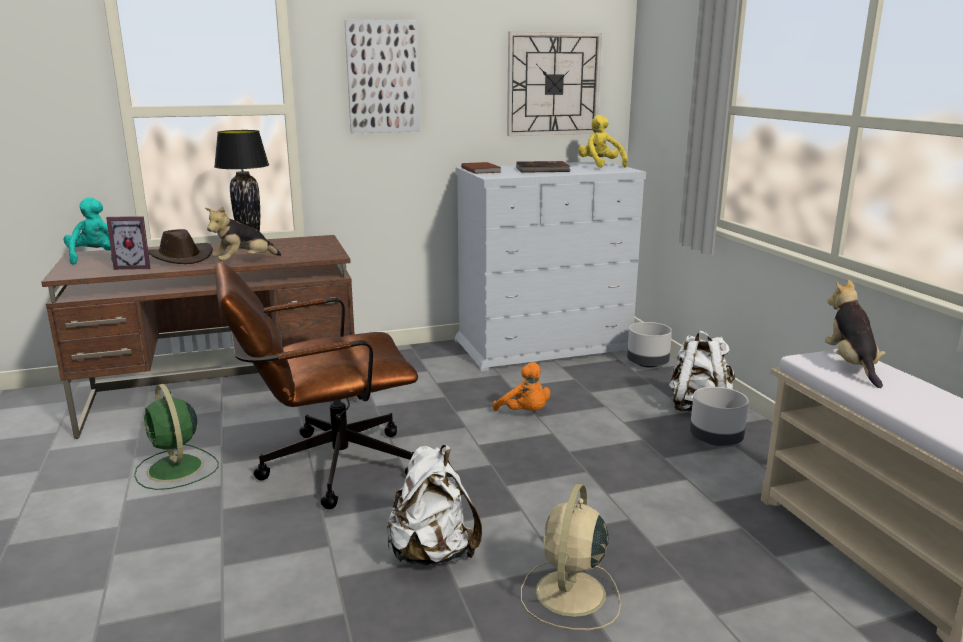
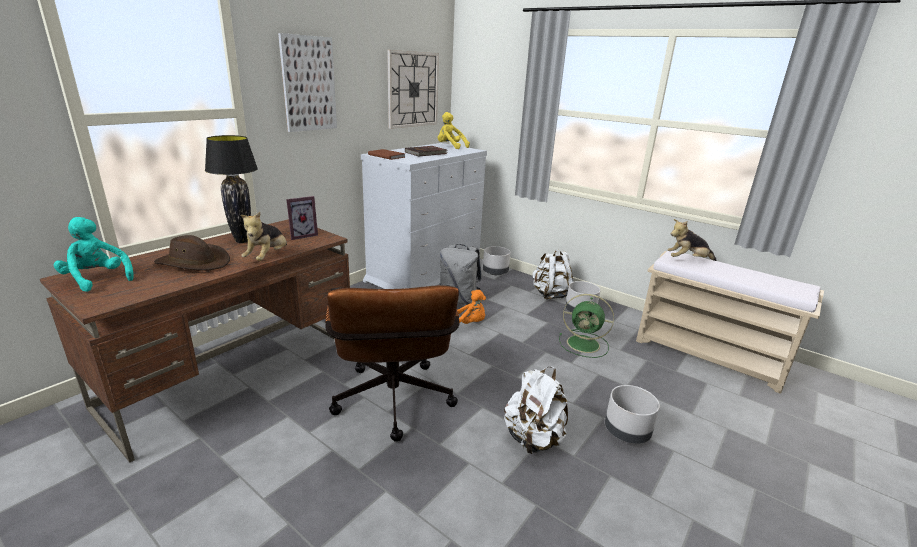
camera: 35 degrees left, 5 degrees up
(135, 266) = (164, 280): picture frame -> picture frame (302, 235)
(176, 469) = (275, 452): green fan -> green fan (585, 344)
(325, 467) = (393, 406): brown office chair -> brown office chair turned 45 degrees counterclockwise
(547, 384) = (458, 300): none -> grey backpack
(569, 595) = (627, 432): beige fan -> grey planter
(851, 365) = (687, 260): plush toy -> plush toy turned 60 degrees counterclockwise

